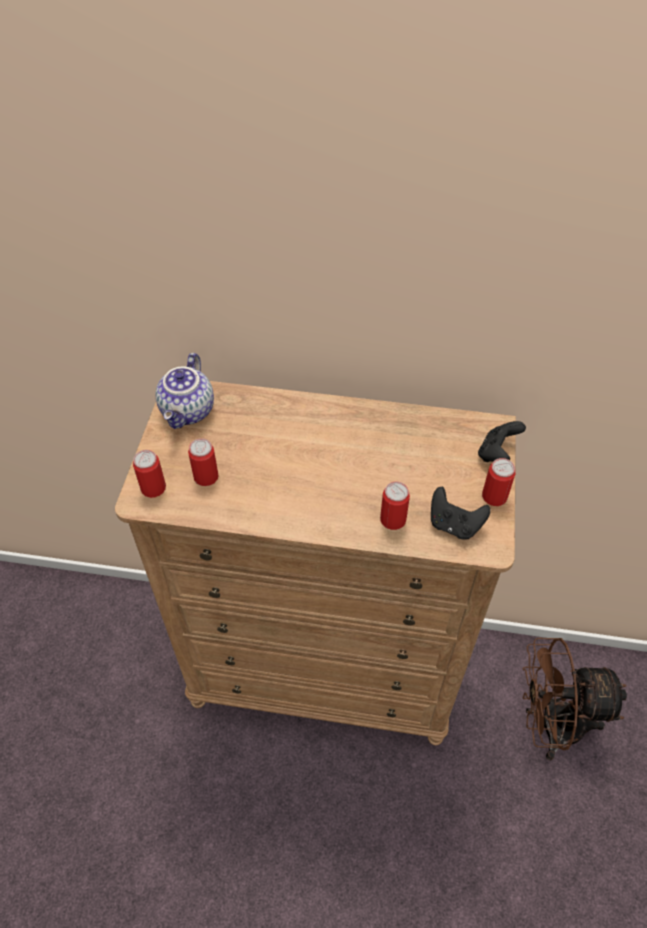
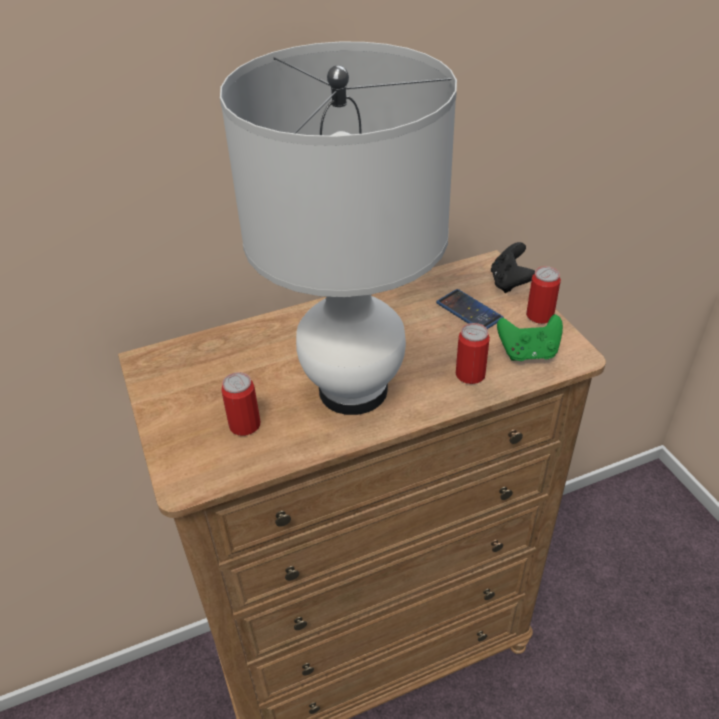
camera: 30 degrees left, 10 degrees down
(153, 488) = (191, 463): can -> none
(189, 412) = (174, 374): teapot -> none
(298, 488) = (353, 390): none -> white table lamp
(440, 463) = (469, 311): none -> phone
(454, 525) = (528, 353): black game controller -> green game controller
(549, 725) = (599, 575): brown fan -> none

